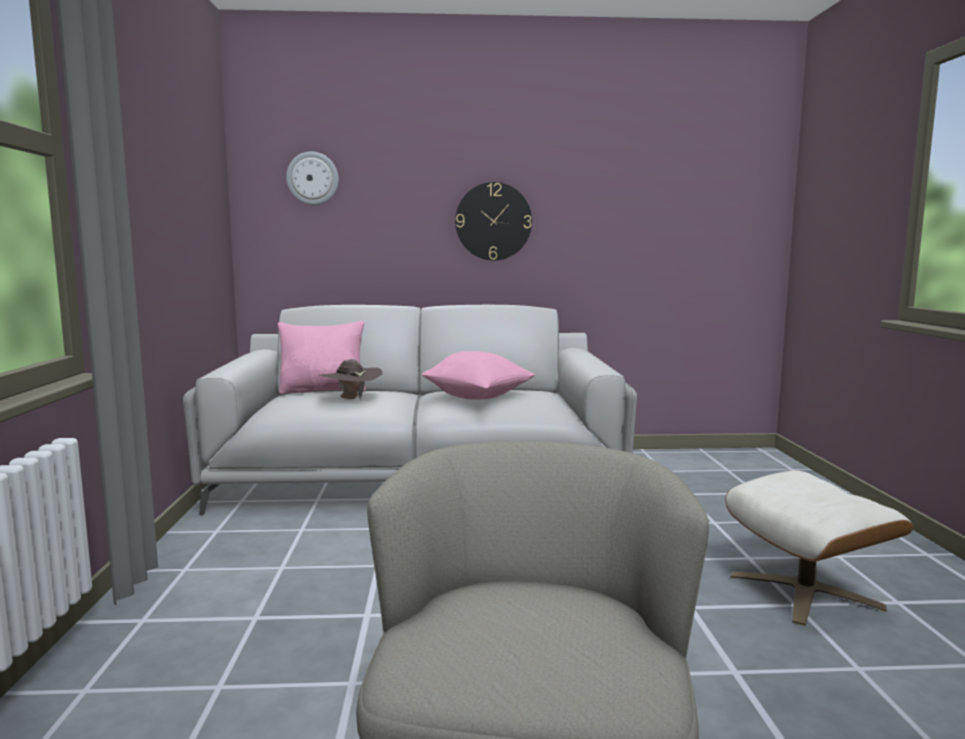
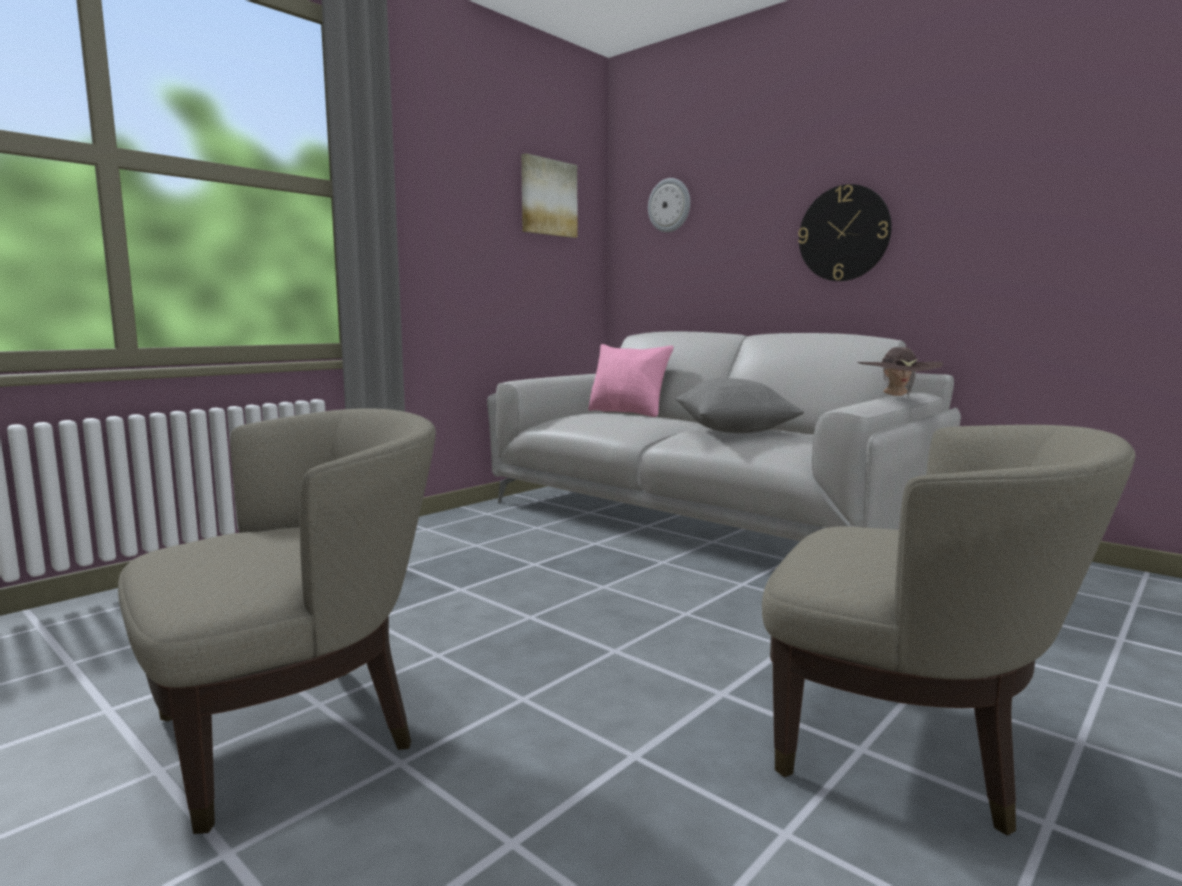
camera: 45 degrees right, 0 degrees up
(197, 160) = (548, 197): none -> picture
(351, 399) = (620, 419): brown hat -> brown hat (896, 396)
(478, 398) = (734, 432): pink pillow -> grey pillow
(806, 591) = (912, 746): beige ottoman -> beige armchair

